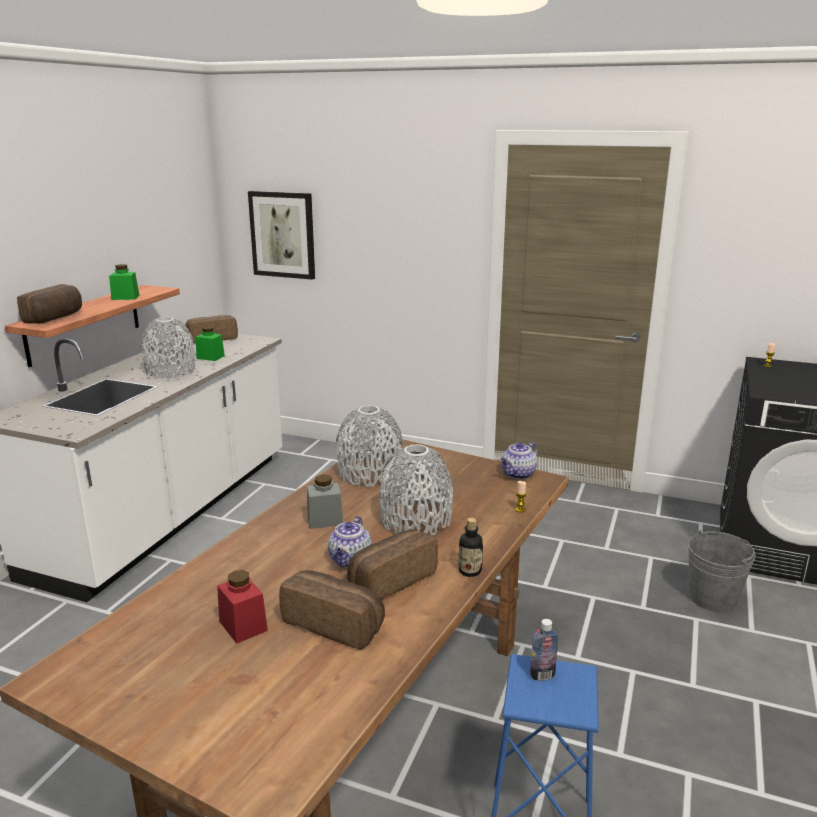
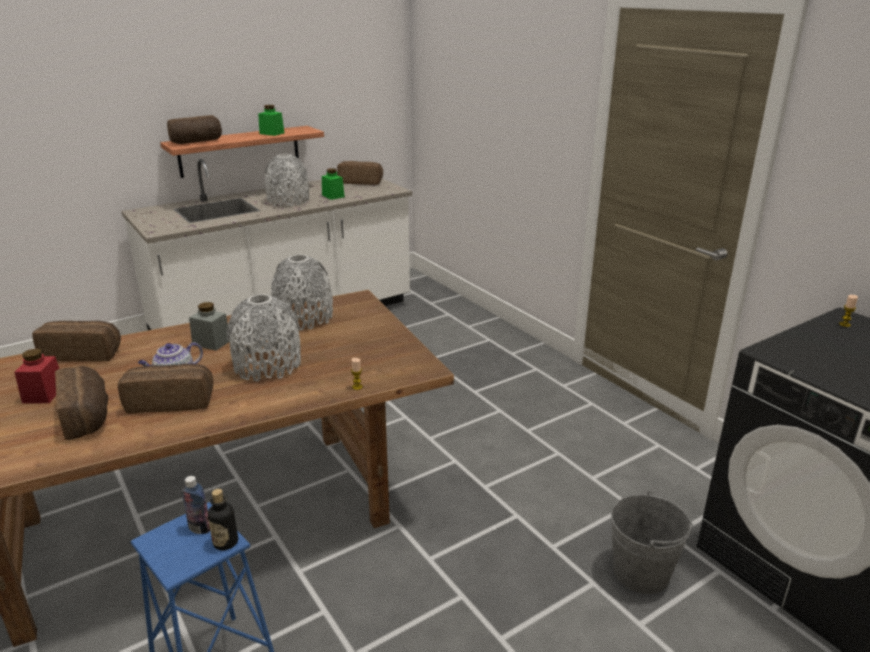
camera: 35 degrees right, 5 degrees up
(206, 576) = (83, 354): none -> bread
(283, 235) = (446, 93): picture -> none
(470, 571) = (230, 419): bottle -> bottle (225, 542)
(518, 474) = (412, 357): teapot -> none

